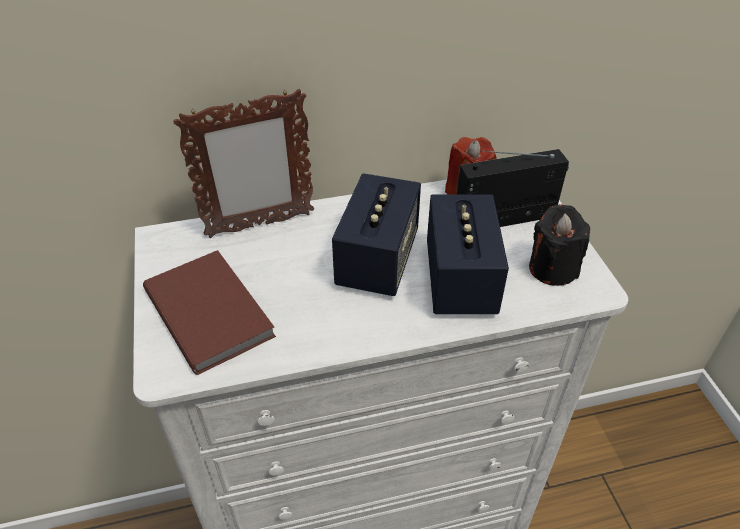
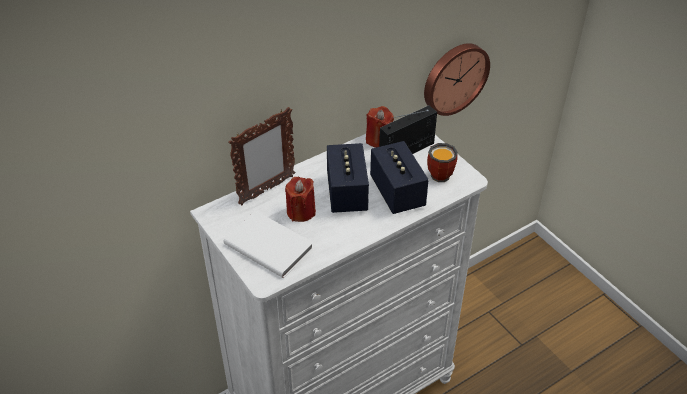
camera: 20 degrees left, 0 degrees up
(211, 310) = (269, 245): brown book -> white book
(290, 271) = (301, 212): none -> red candle
(552, 268) = (443, 174): black candle -> mug
(622, 126) = (454, 77): none -> wall clock

